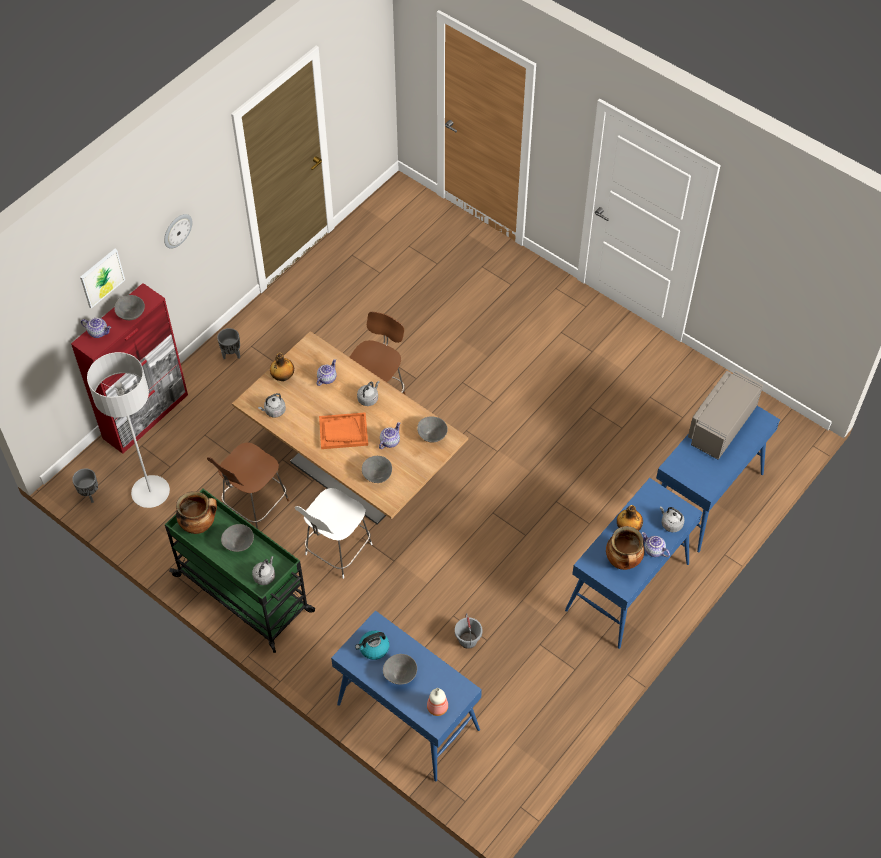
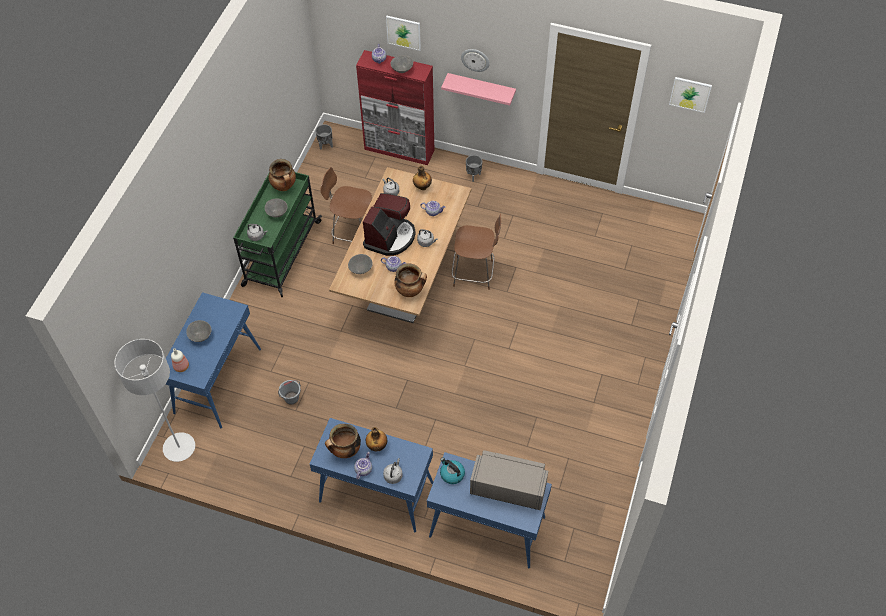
camera: 70 degrees right, 0 degrees up
(150, 492) = (340, 175): grey floor lamp -> grey floor lamp (179, 447)
(190, 257) = (481, 89): none -> pink shelf
(337, 551) = (335, 294): white chair -> none
(343, 432) = (390, 237): orange tray -> coffee machine
(359, 61) = (690, 94): none -> picture
(373, 648) = (216, 314): kettle -> kettle (451, 474)
(432, 435) = (410, 291): grey bowl -> cooking pot

